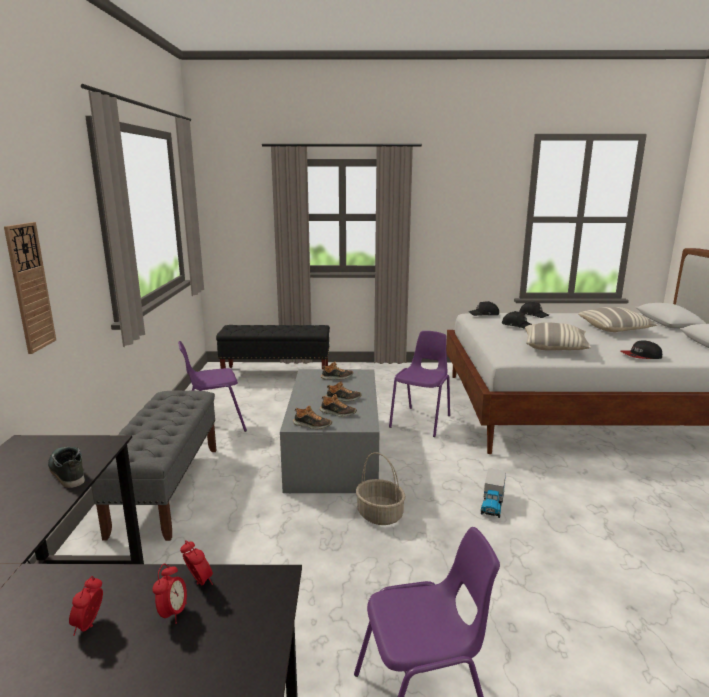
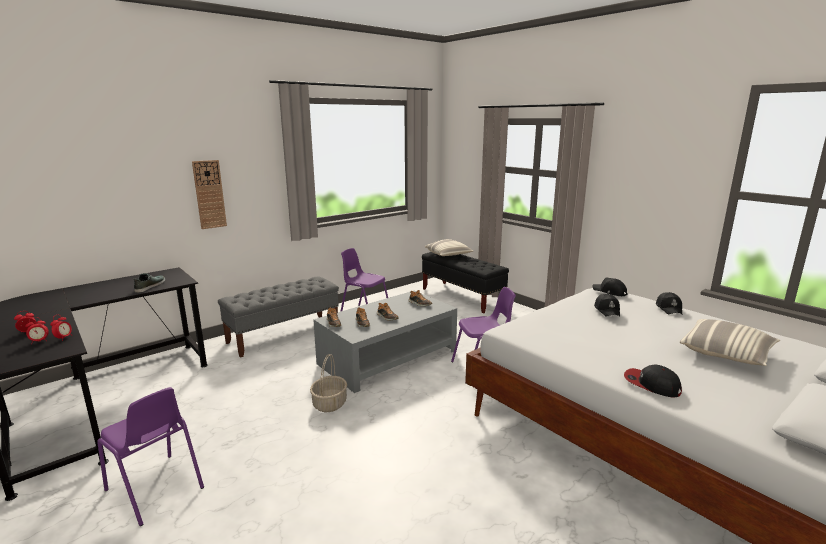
camera: 50 degrees right, 0 degrees up
(492, 504) = (397, 443): toy truck -> none
(555, 348) = (579, 340): pillow -> pillow (448, 255)

